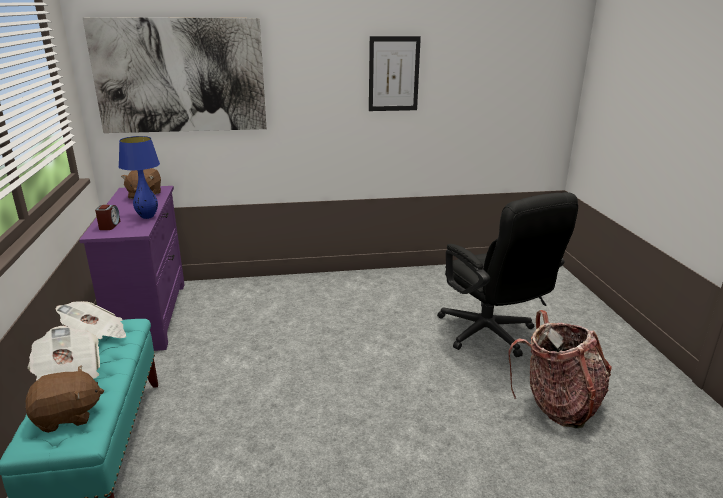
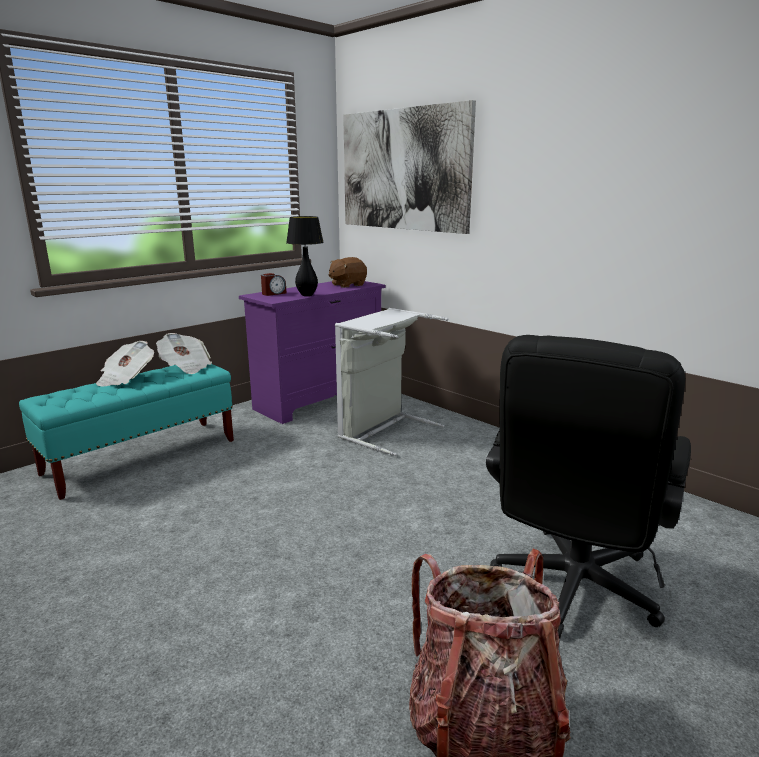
camera: 55 degrees right, 5 degrees down
(67, 416) = (76, 395): brown plush toy -> none
(147, 217) = (307, 295): blue table lamp -> black table lamp
(251, 311) = (383, 430): none -> grey laundry basket
(393, 74) = (628, 168): picture -> none

